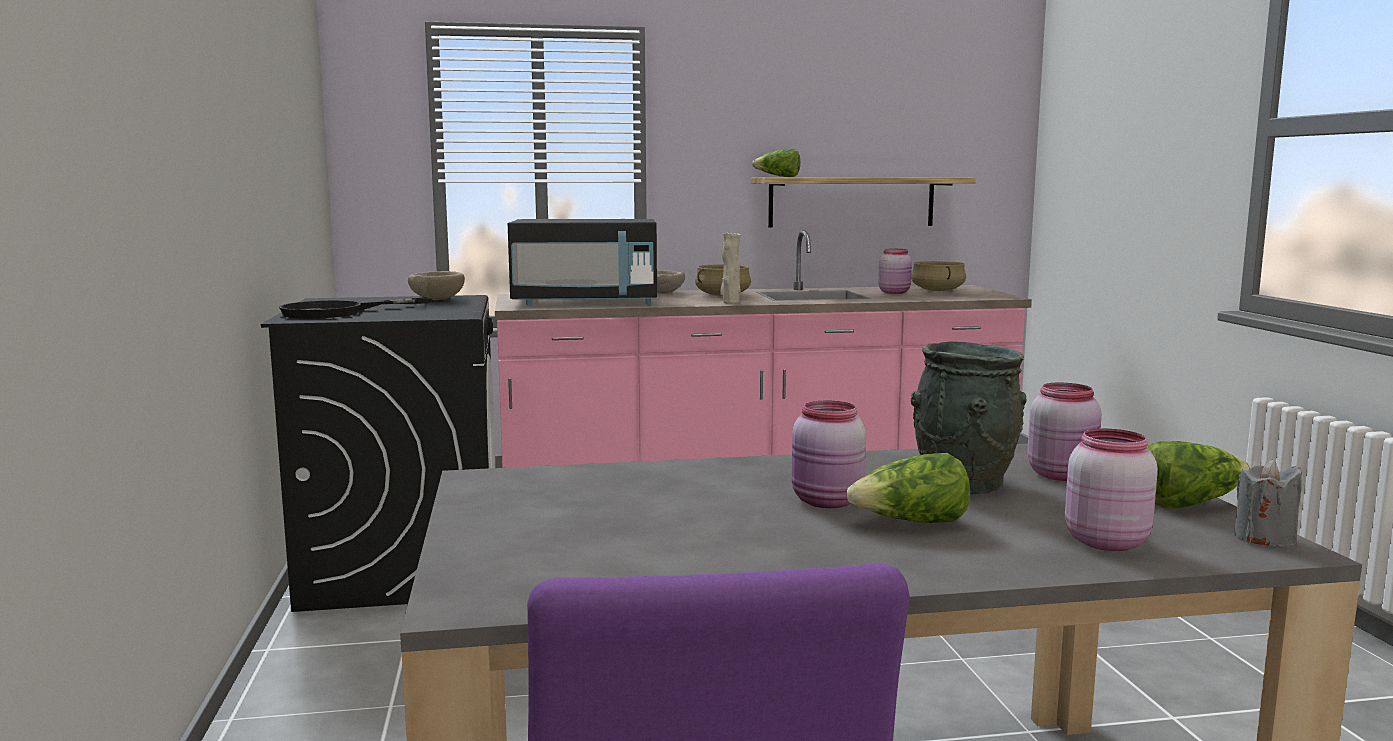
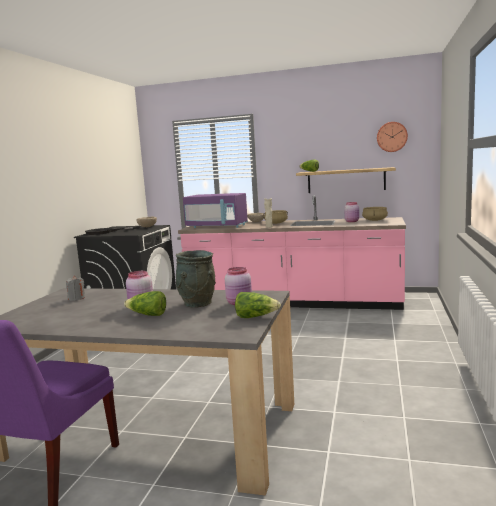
camera: 25 degrees right, 0 degrees up
(586, 302) = (217, 226): black microwave -> purple microwave
(949, 112) = (392, 137): none -> wall clock
(1103, 541) = (190, 326): pink jar -> none
(1264, 538) = (247, 331): grey candle -> grey candle (76, 298)

